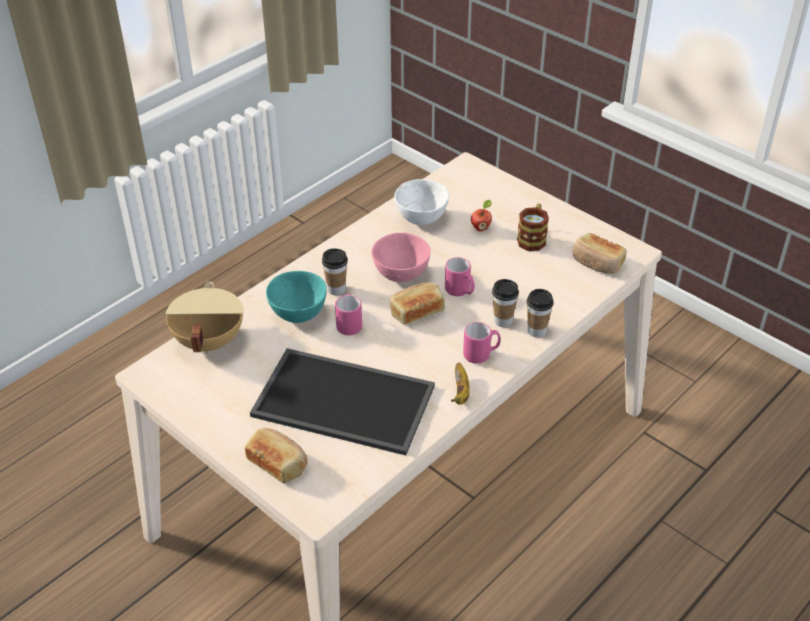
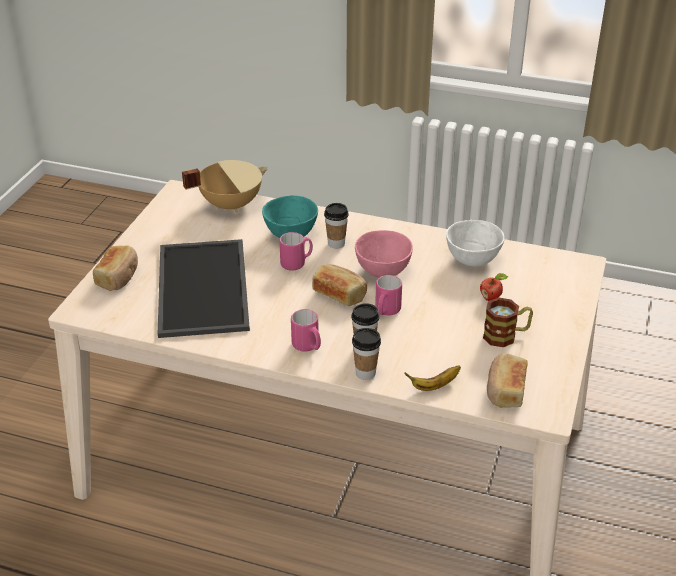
camera: 65 degrees right, 5 degrees down
(460, 392) = (250, 348): banana -> banana (434, 386)

